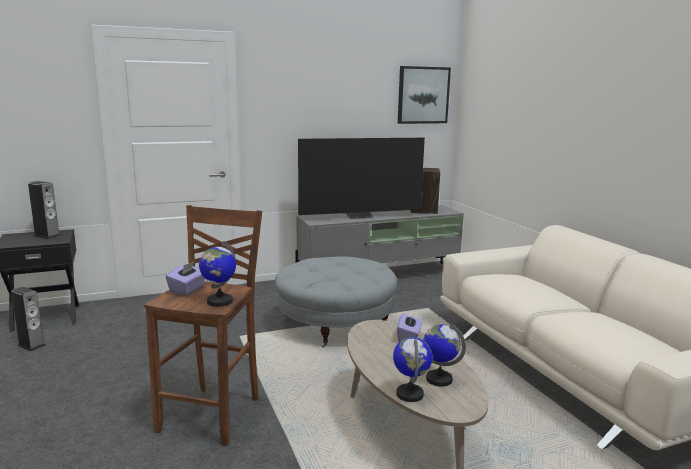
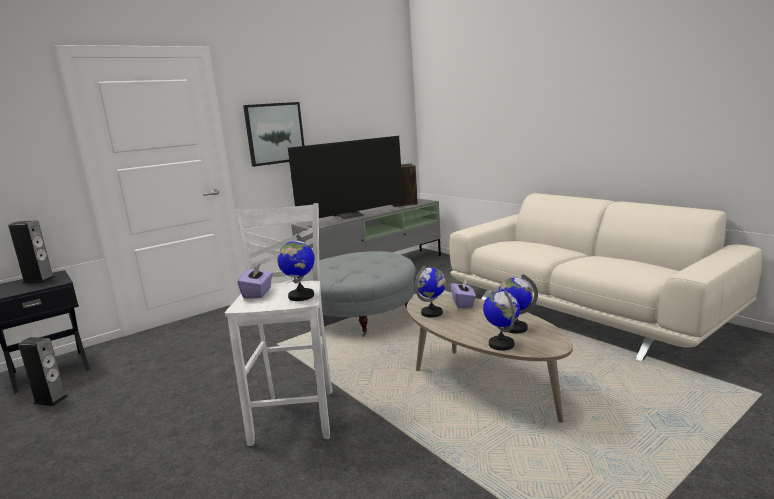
camera: 15 degrees left, 0 degrees up
(213, 413) = (297, 415): brown stool -> white stool
(369, 342) = (432, 313): none -> globe
(423, 95) = (386, 98): picture -> picture (275, 133)

